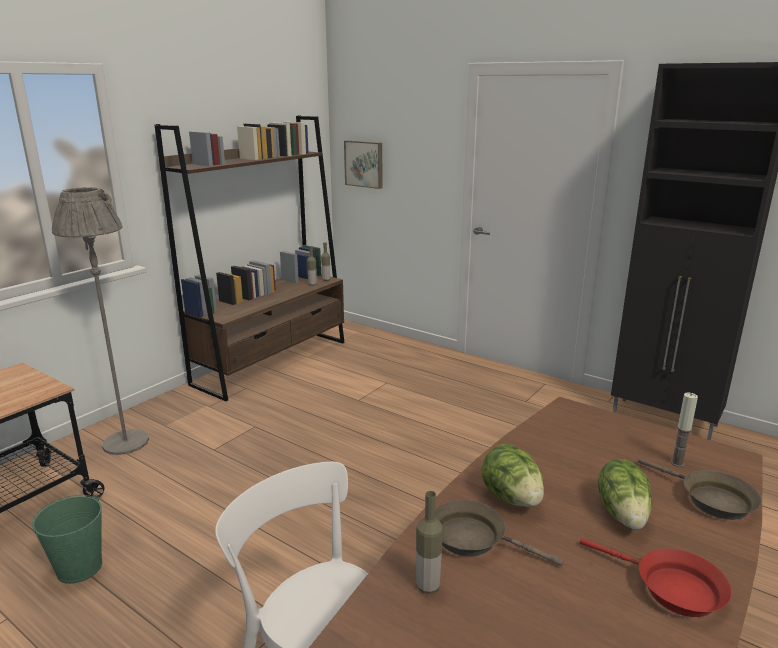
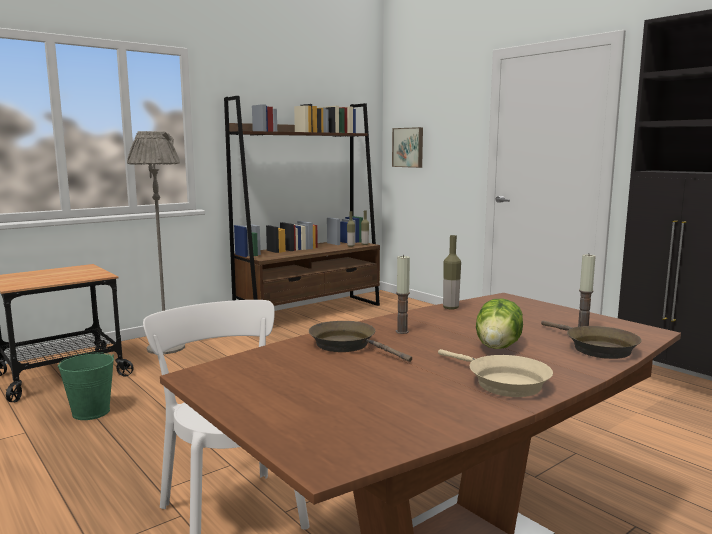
camera: 15 degrees right, 10 degrees down
(428, 586) = (285, 360): bottle -> bottle (450, 308)
(511, 498) = (402, 331): lettuce -> candle
(671, 588) = (502, 382): red frying pan -> beige frying pan

